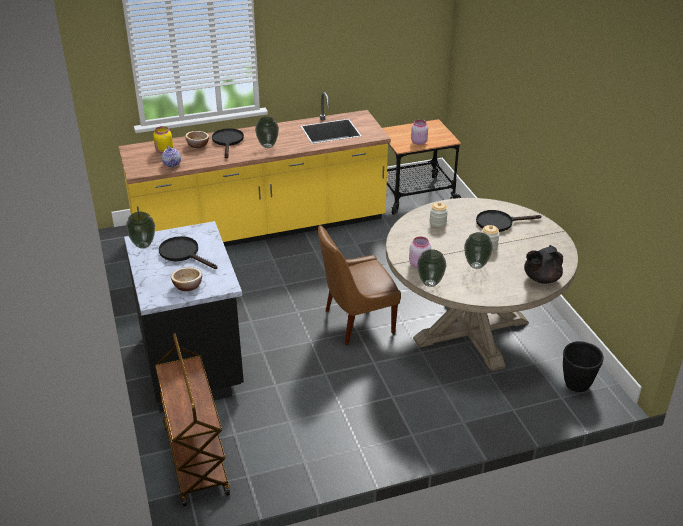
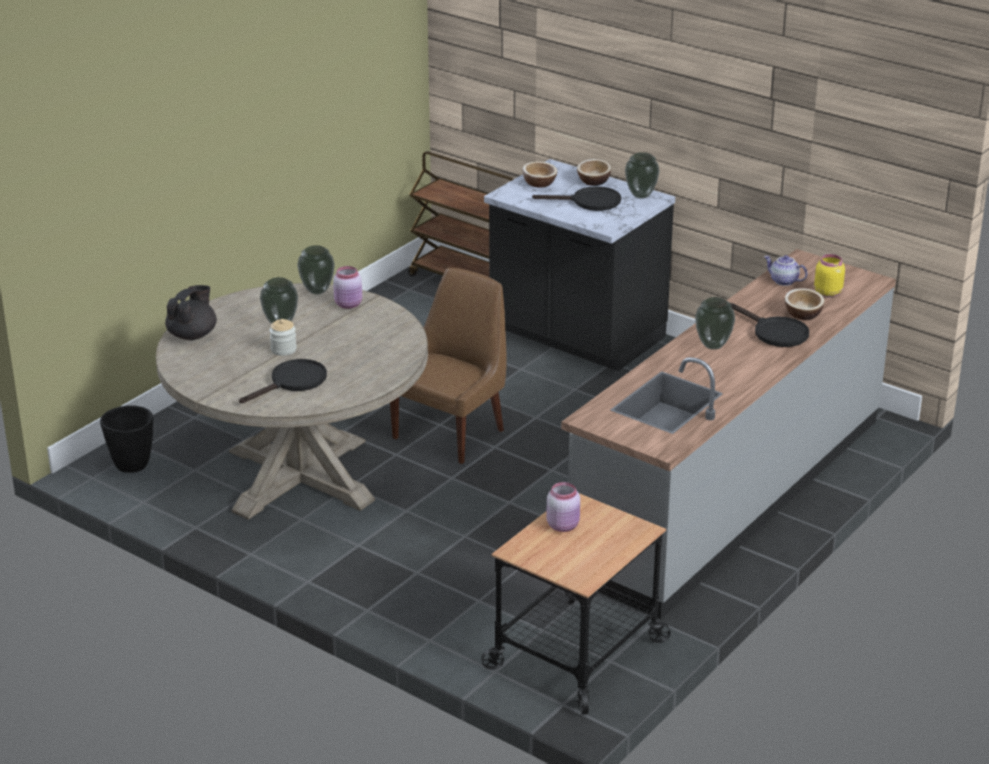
camera: 145 degrees right, 5 degrees down
(150, 271) = (593, 181): none -> bowl
(261, 229) = (728, 493): yellow counter -> grey counter
(438, 222) = (373, 355): jar -> none

